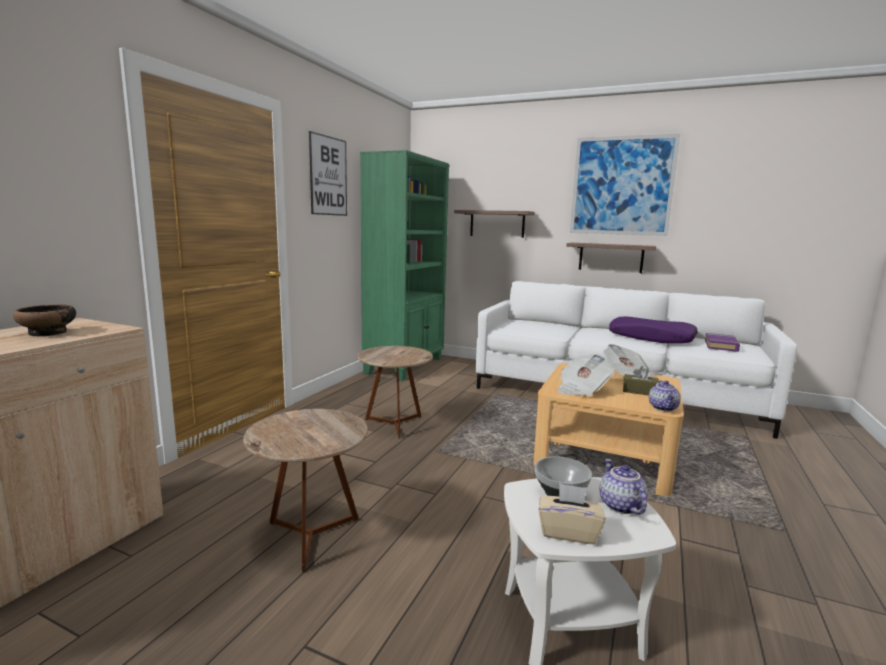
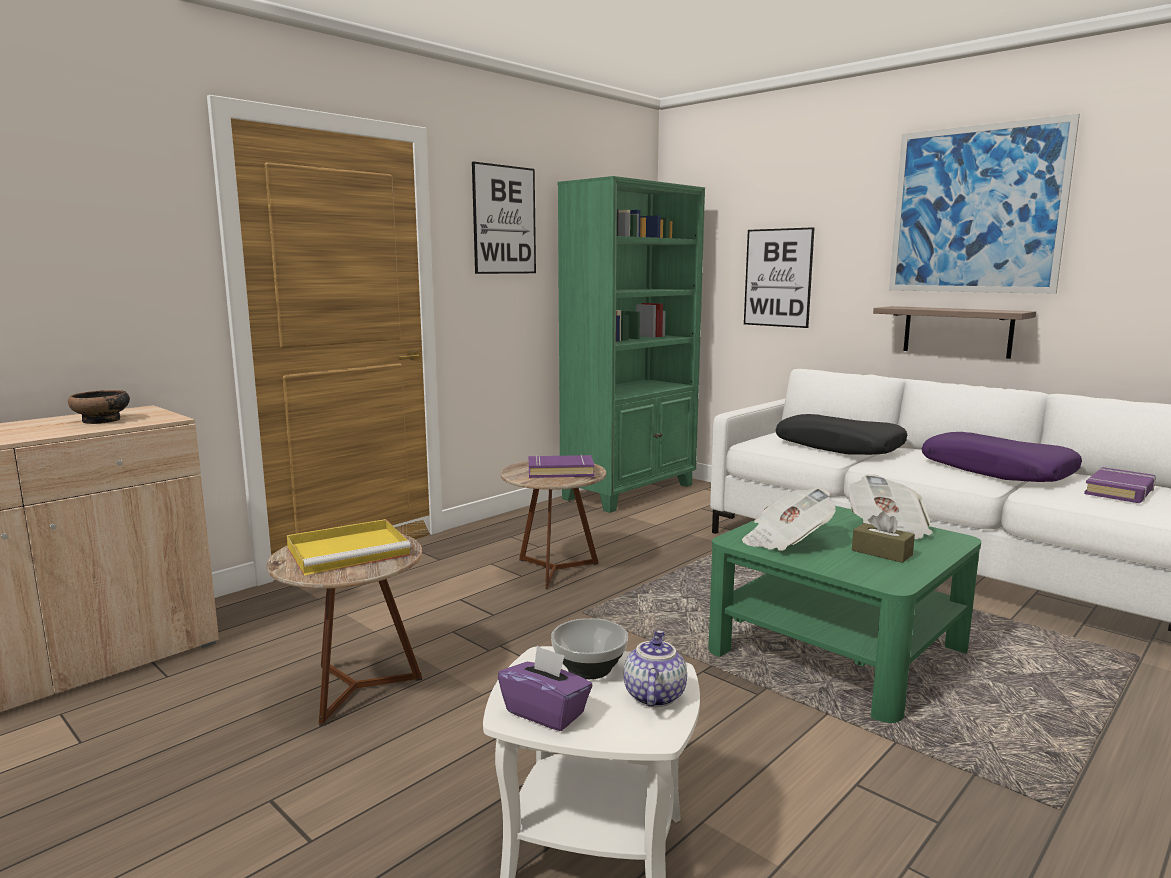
camera: 20 degrees right, 0 degrees up
(308, 427) = (350, 551): none -> yellow tray
(401, 354) = (560, 472): none -> purple book
(497, 224) = (778, 278): shelf -> picture
(555, 329) = (839, 447): none -> black pillow
(568, 532) = (546, 712): beige tissue box -> purple tissue box
(605, 454) = (839, 650): beige coffee table -> green coffee table
(664, 408) = (891, 580): teapot -> none

